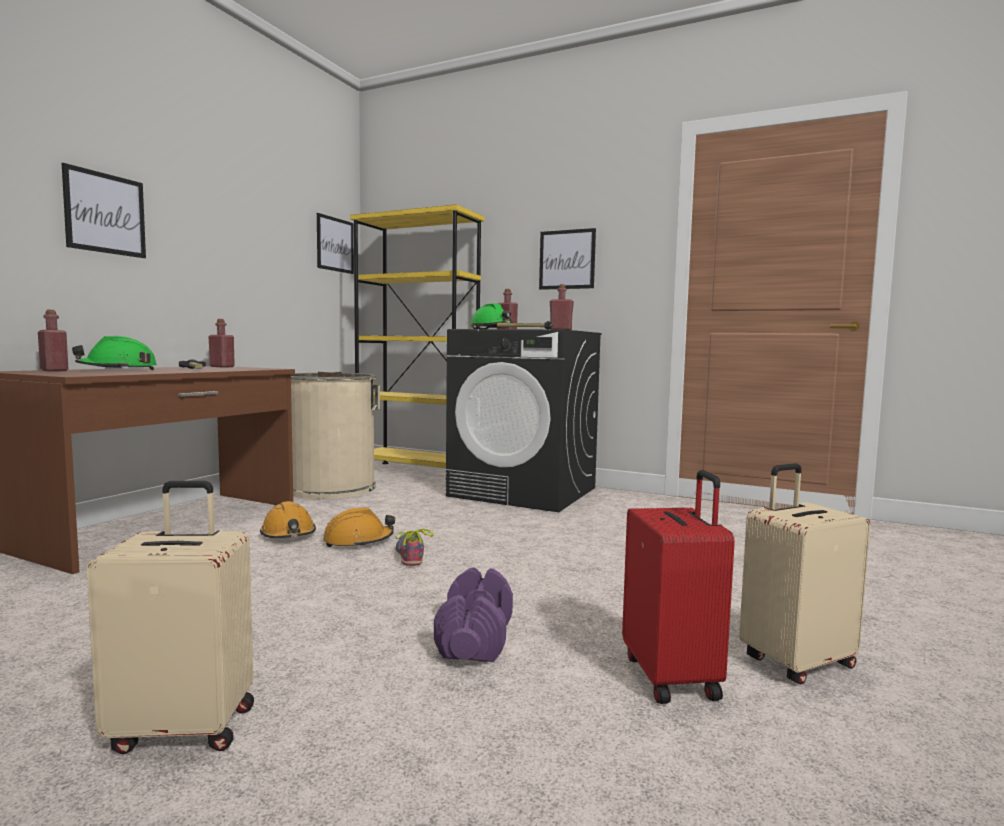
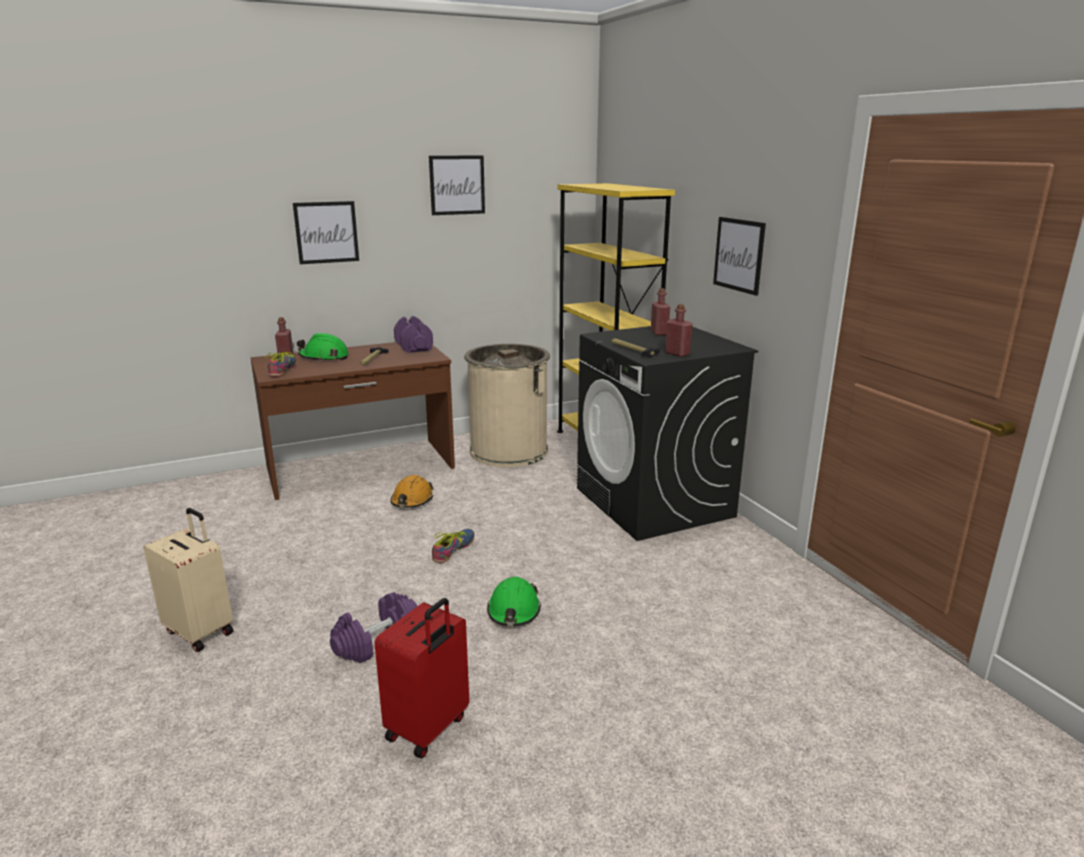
camera: 40 degrees right, 15 degrees up
(77, 373) = (282, 370): none -> shoe
(222, 367) = (413, 346): red bottle -> purple dumbbell
(335, 244) = (559, 206): picture -> picture (457, 185)
(358, 541) = (441, 523): orange hard hat -> none
(492, 329) = (628, 337): green hard hat -> green hard hat (514, 611)
(795, 661) = (522, 765): beige suitcase -> none

